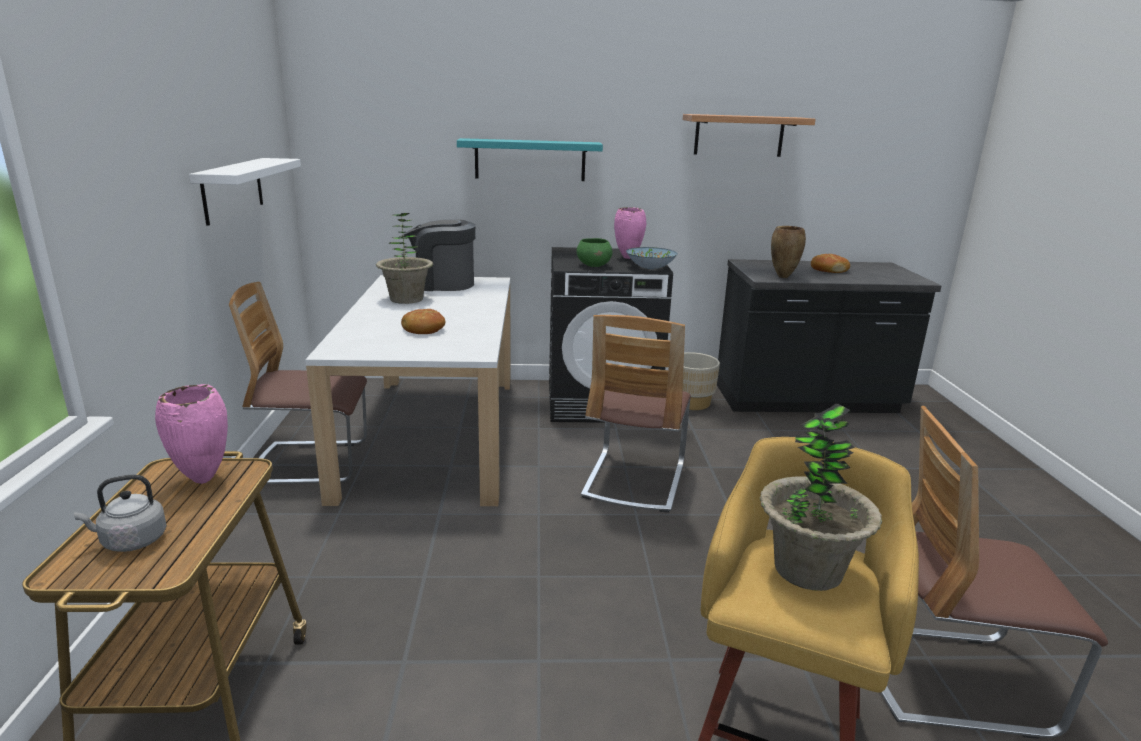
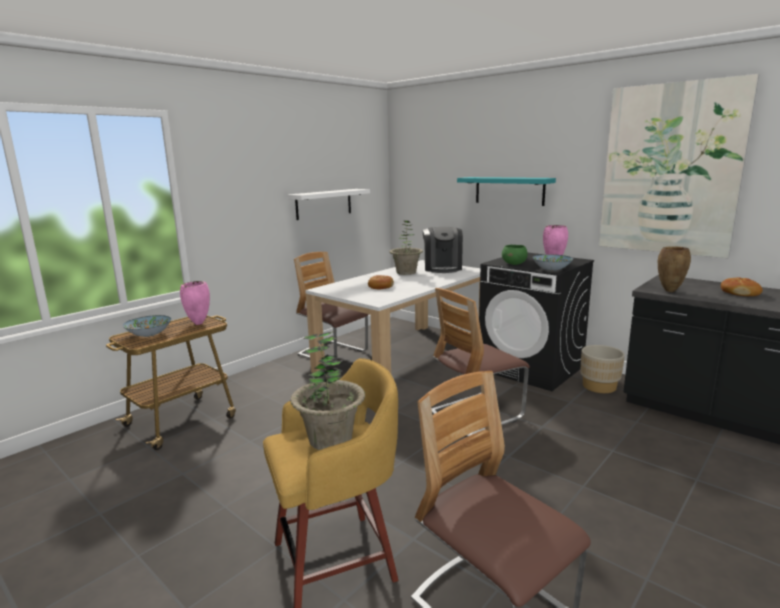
camera: 45 degrees right, 5 degrees down
(131, 541) = (149, 334): grey kettle -> bowl
(442, 284) = (442, 268): coffee machine -> coffee machine turned 135 degrees counterclockwise
(739, 135) = (670, 170): shelf -> picture

